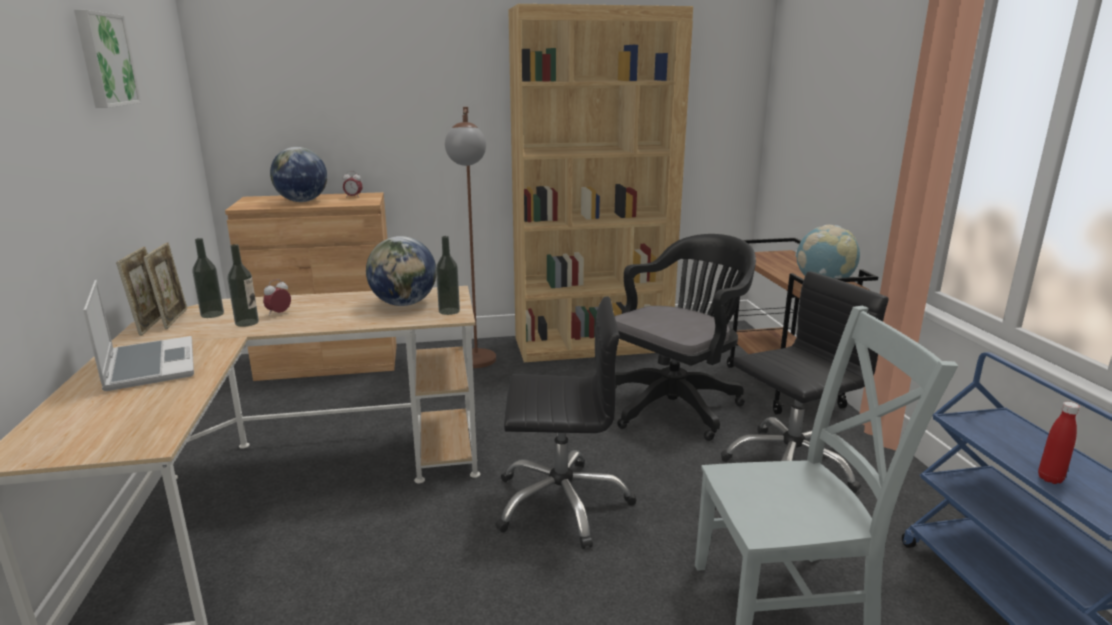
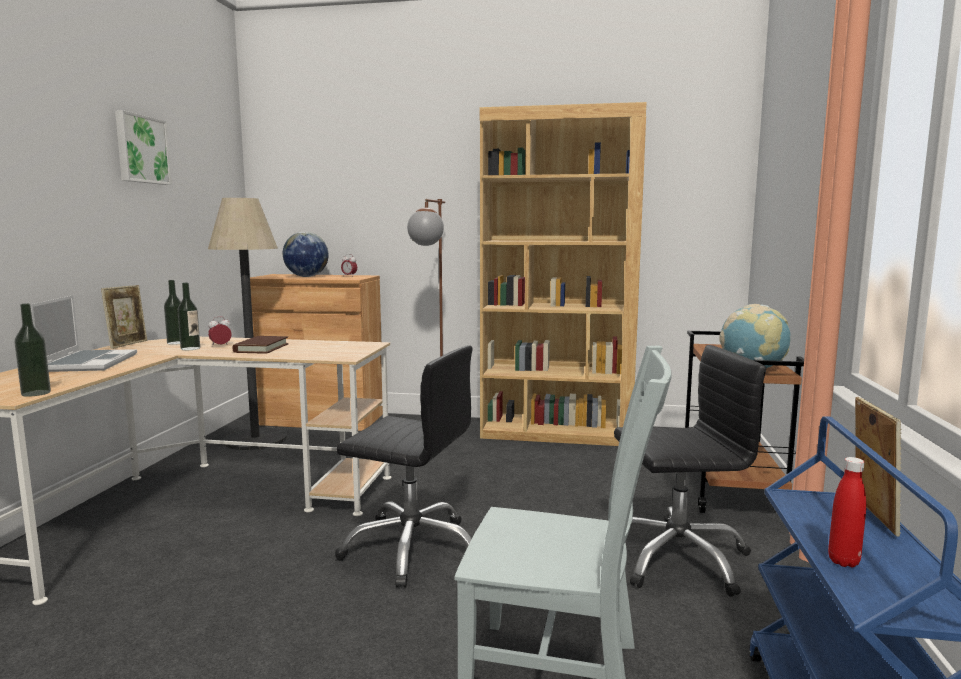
camera: 20 degrees right, 10 degrees down
(173, 319) = (148, 343): picture frame -> picture frame (870, 515)
(275, 400) = (255, 439): none -> floor lamp
(335, 312) = (261, 348): none -> brown book
(404, 304) = (320, 348): globe -> none
(449, 311) = (346, 354): bottle -> bottle (36, 393)
(677, 404) = (598, 489): black office chair -> none

